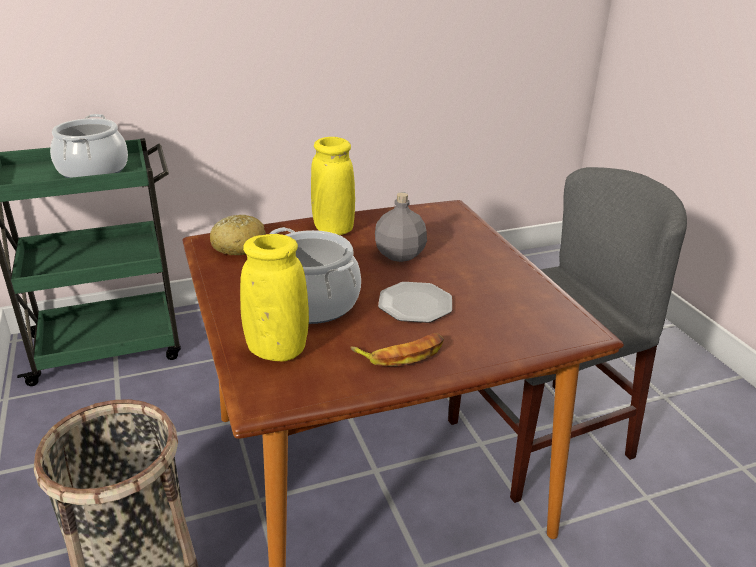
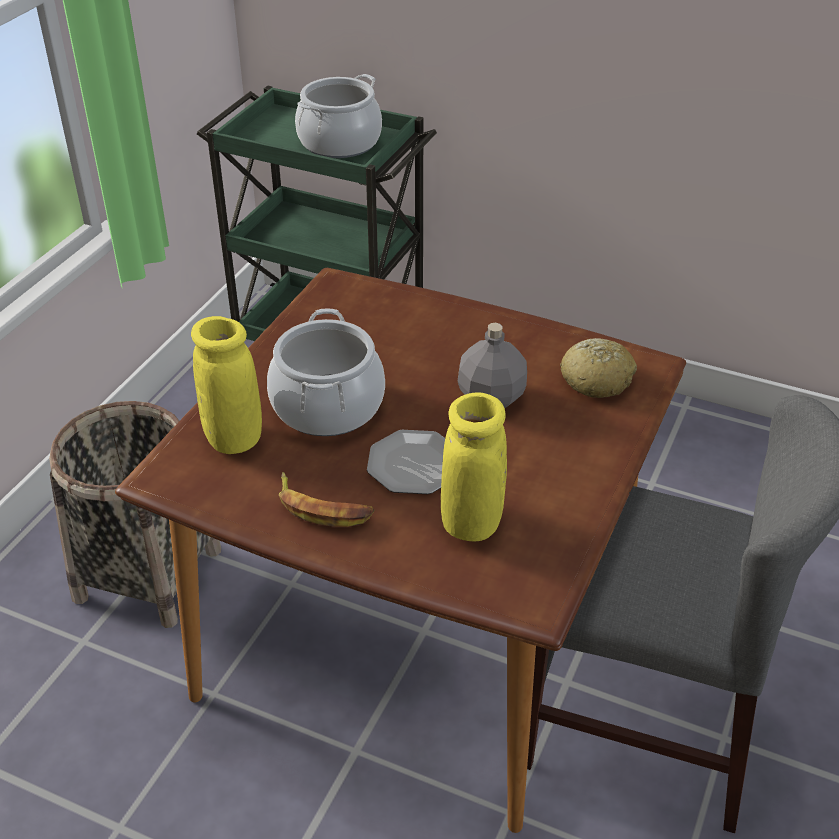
camera: 45 degrees right, 10 degrees up
(239, 245) = (355, 303): bread -> bread (596, 380)
(333, 229) = (471, 329): yellow vase -> yellow vase (471, 522)

